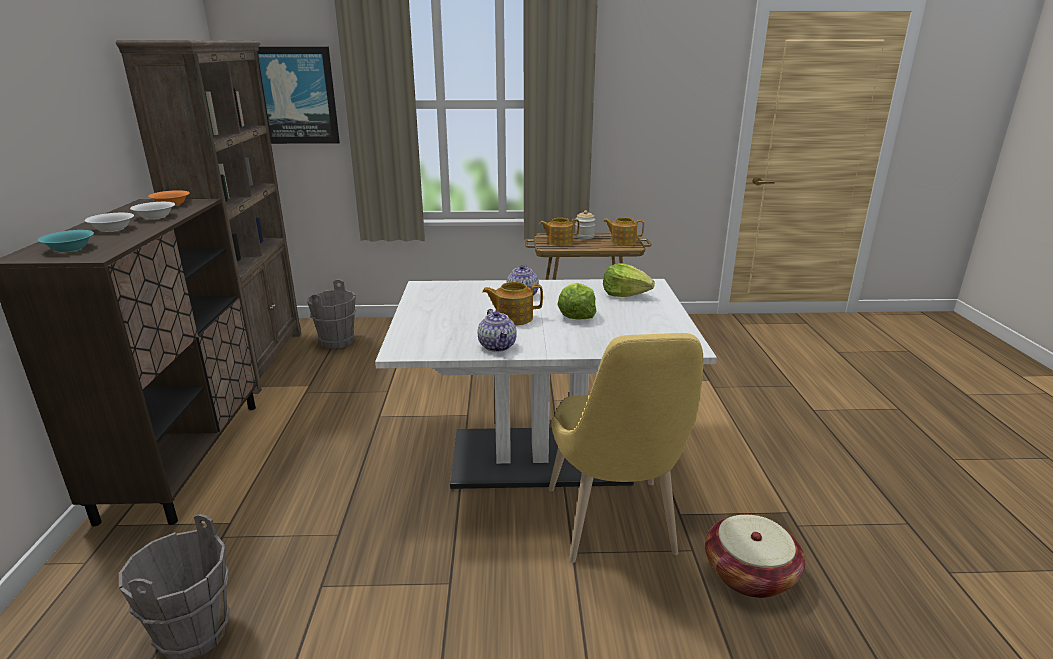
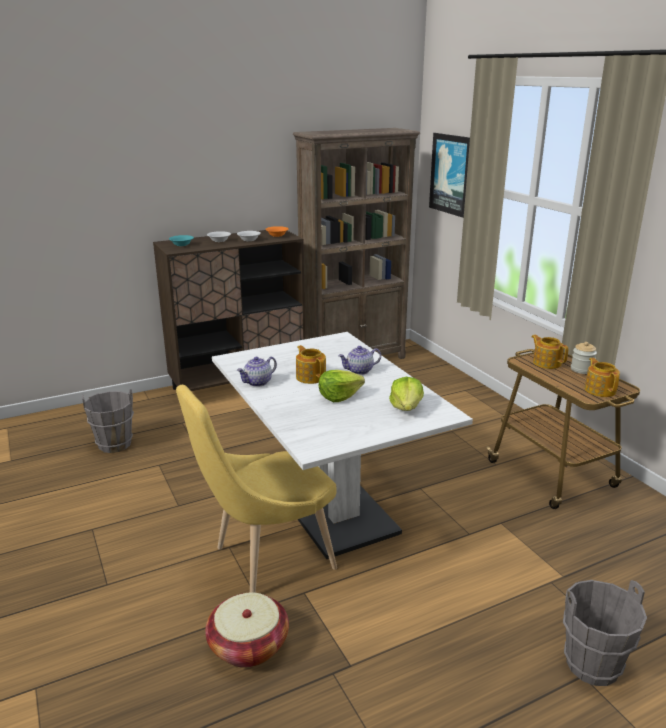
camera: 65 degrees right, 0 degrees up
(337, 342) = (408, 373): grey bucket -> grey bucket (592, 665)

